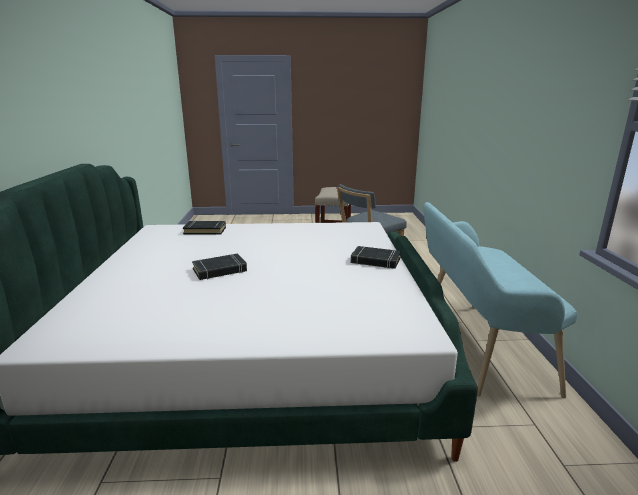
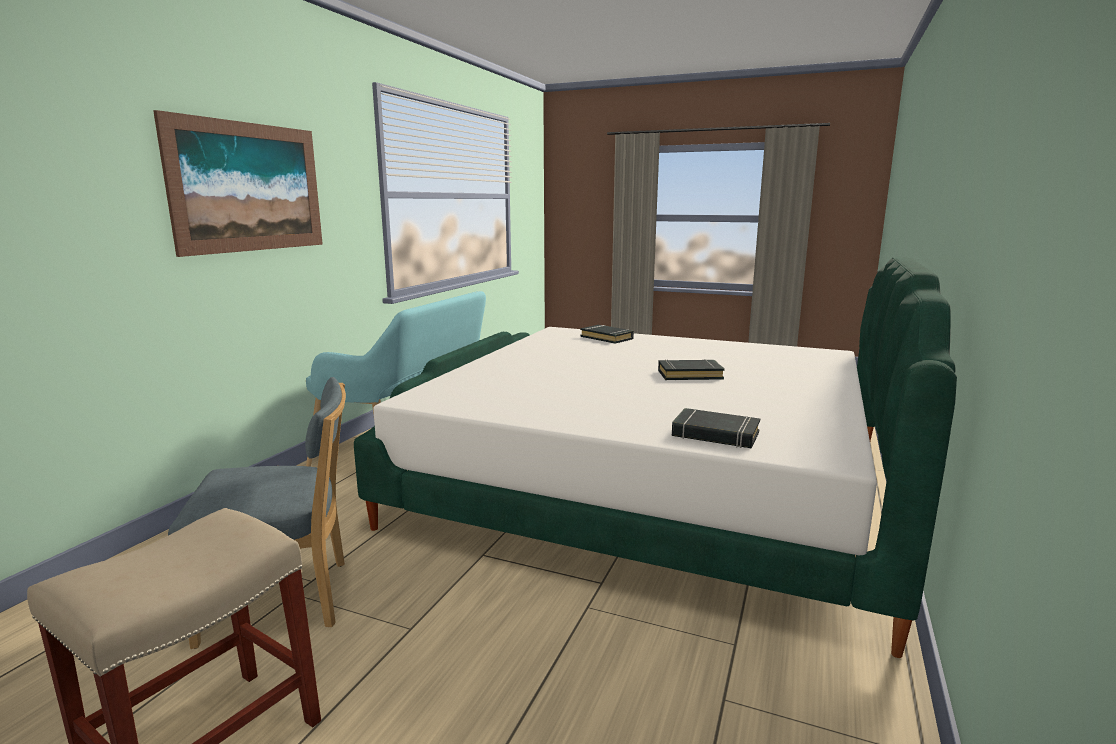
camera: 155 degrees left, 5 degrees down
(375, 261) = (505, 361): black book -> black book (607, 338)
(523, 110) = (249, 187): none -> picture

